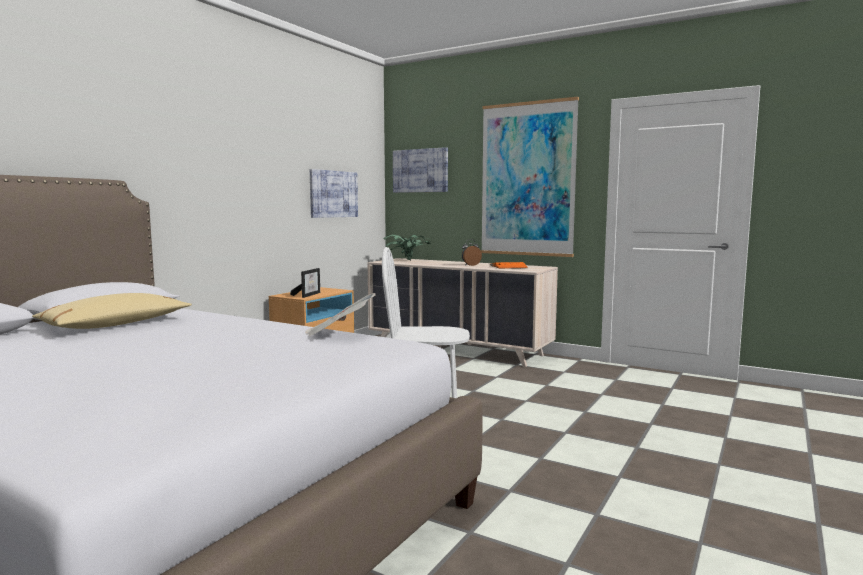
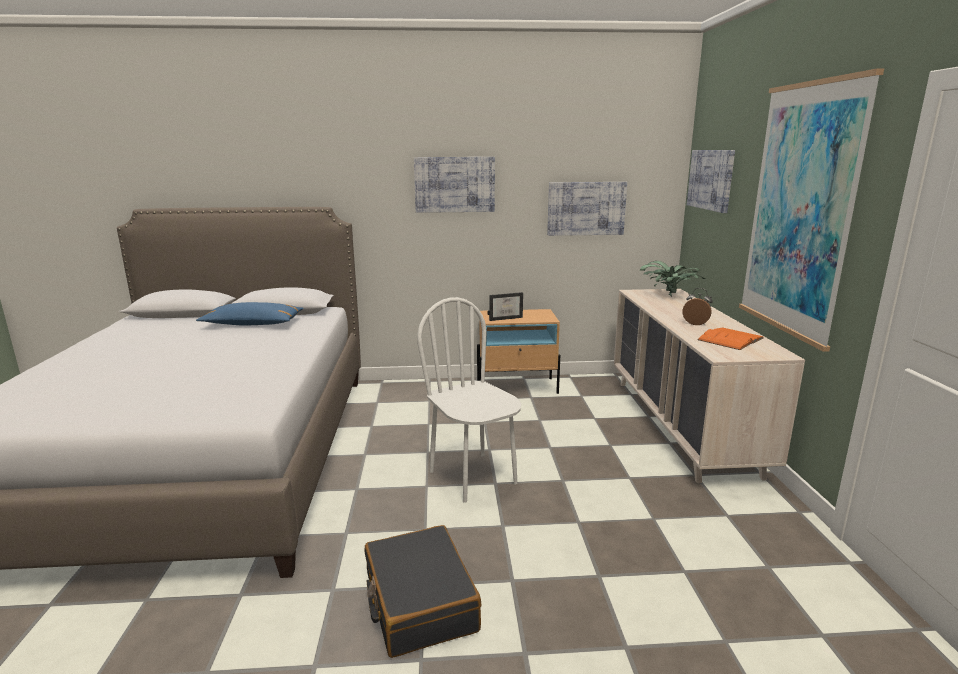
camera: 55 degrees right, 10 degrees up
(116, 325) = (253, 324): beige pillow -> blue pillow
(239, 165) = (454, 184): none -> picture
(338, 334) = (269, 381): newspaper -> none
(559, 463) = (419, 602): none -> black suitcase

